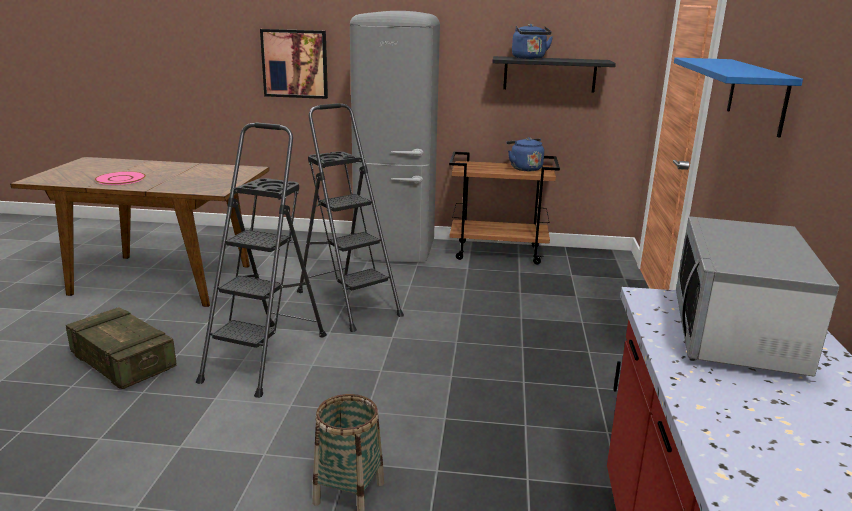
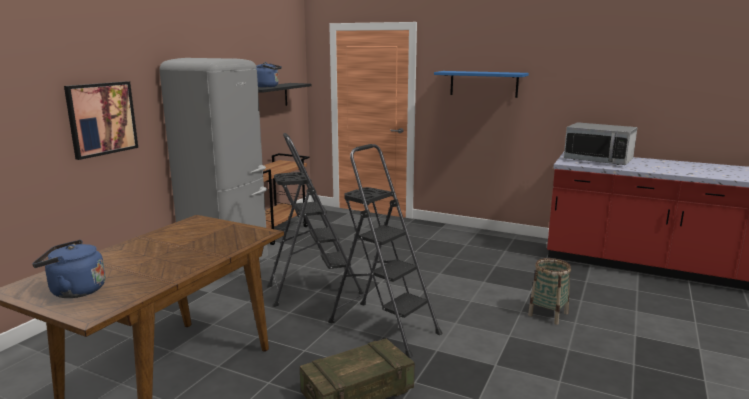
camera: 70 degrees left, 5 degrees down
(120, 179) = (161, 268): pink plate -> none
(524, 168) = (279, 165): blue kettle -> blue kettle (74, 291)

